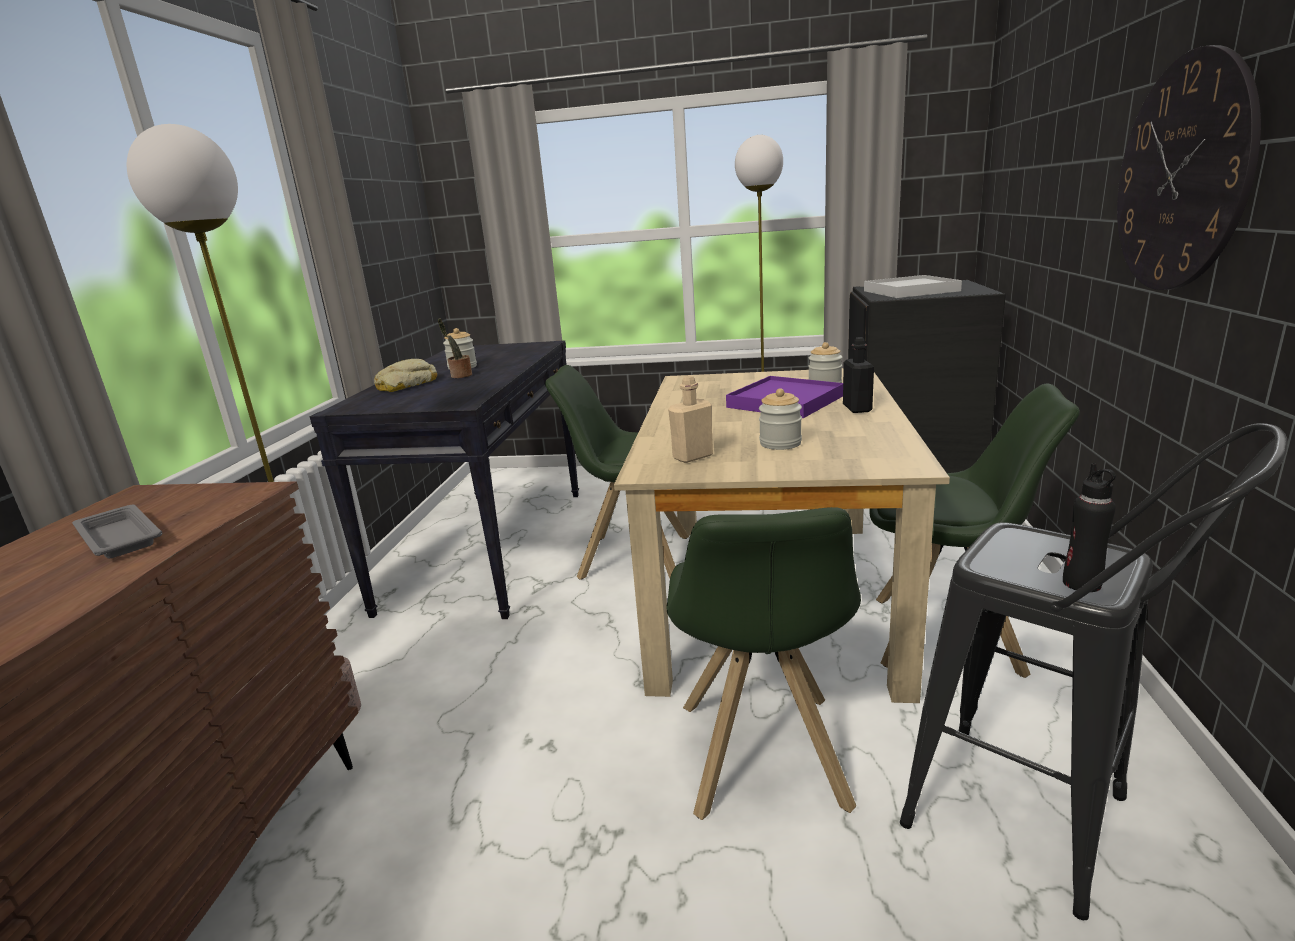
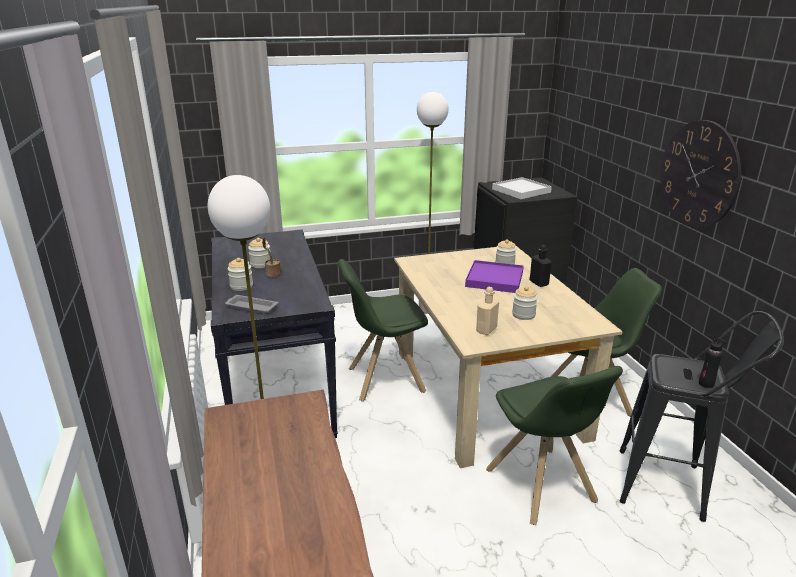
camera: 25 degrees left, 5 degrees up
(119, 537) = (279, 448): grey tray -> grey tray (251, 307)
(406, 384) = (241, 286): bread -> jar

